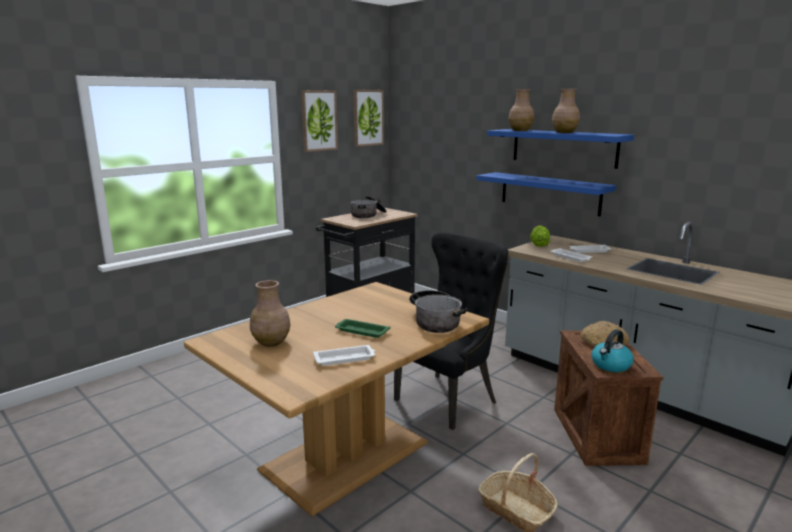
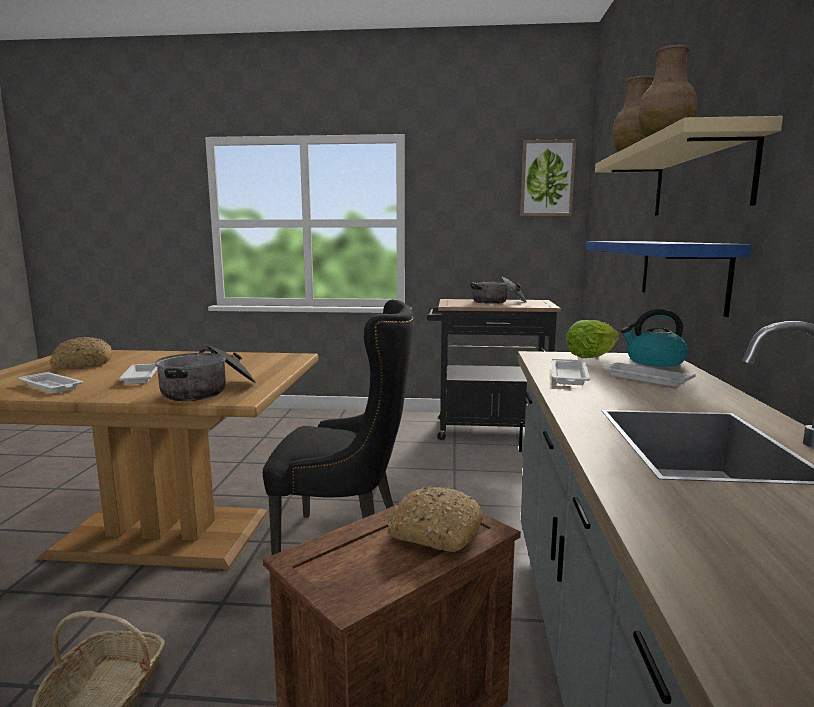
camera: 50 degrees right, 5 degrees down
(271, 342) = (83, 363): brown vase -> bread
(319, 120) = (464, 181): picture -> none
(361, 331) = (141, 377): green tray -> white tray
(563, 147) = (699, 178): blue shelf -> beige shelf
(611, 365) = (333, 560): kettle -> kettle (654, 362)

